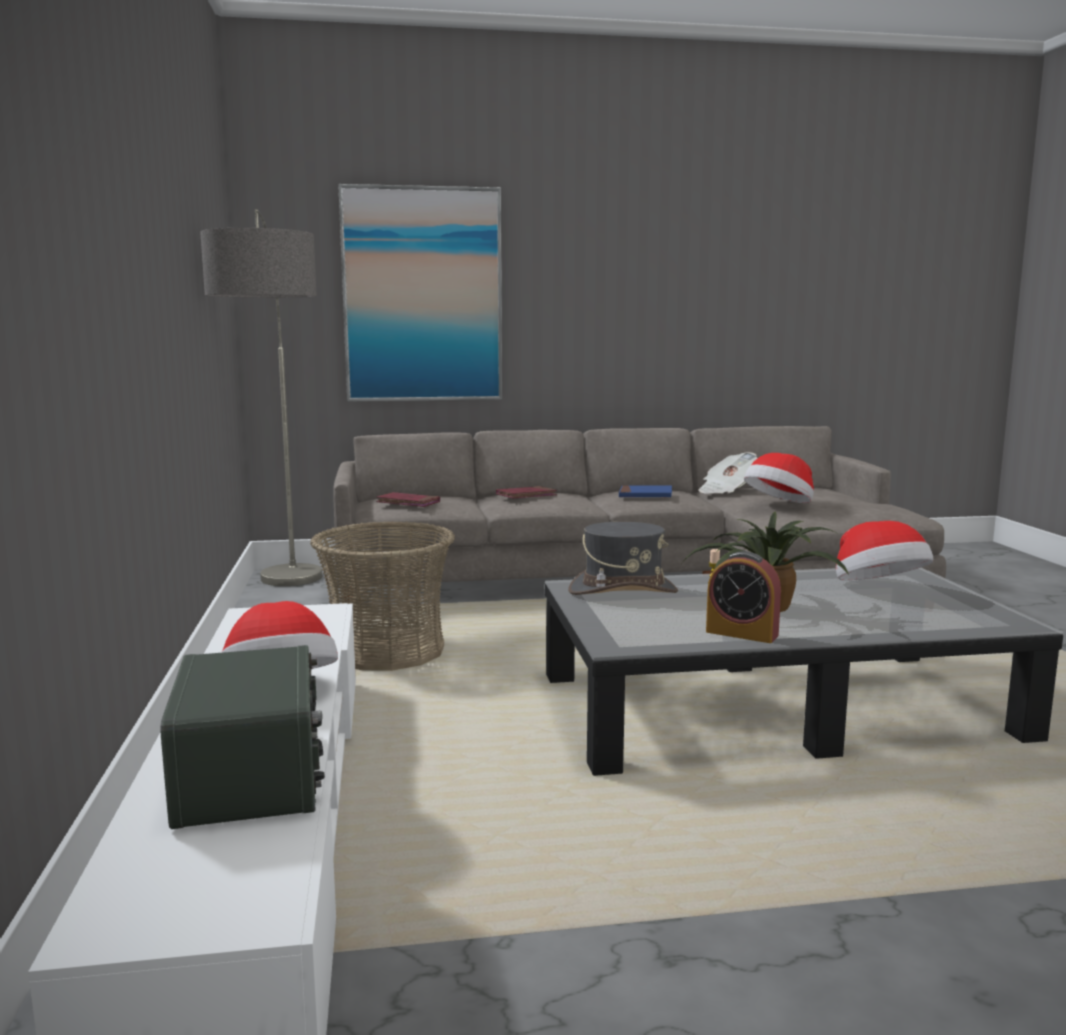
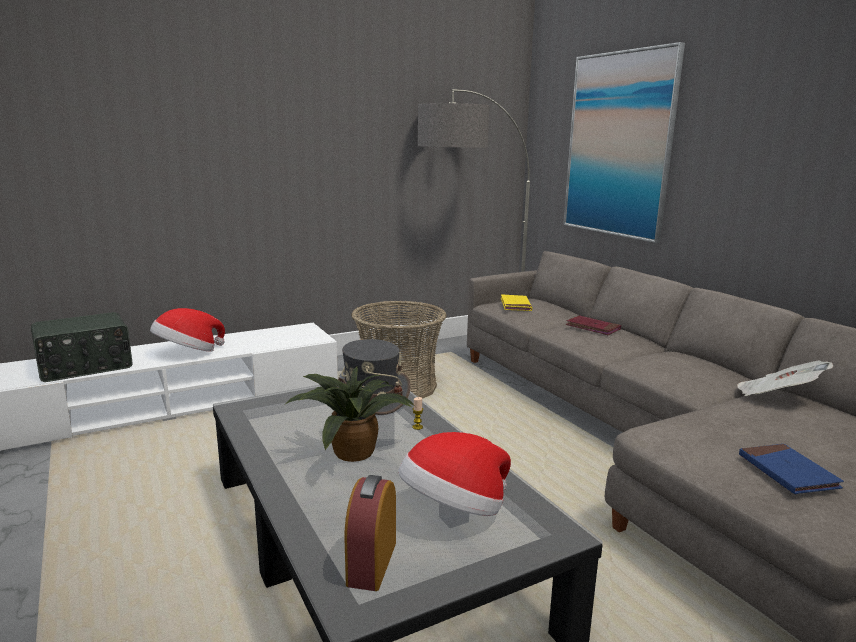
camera: 70 degrees right, 5 degrees up
(408, 503) = (515, 305): red book -> yellow book
(645, 495) = (668, 363): blue book -> blue book (787, 472)
(742, 633) = (273, 445): alarm clock -> alarm clock (372, 563)
(779, 505) = (718, 425): hat -> none

